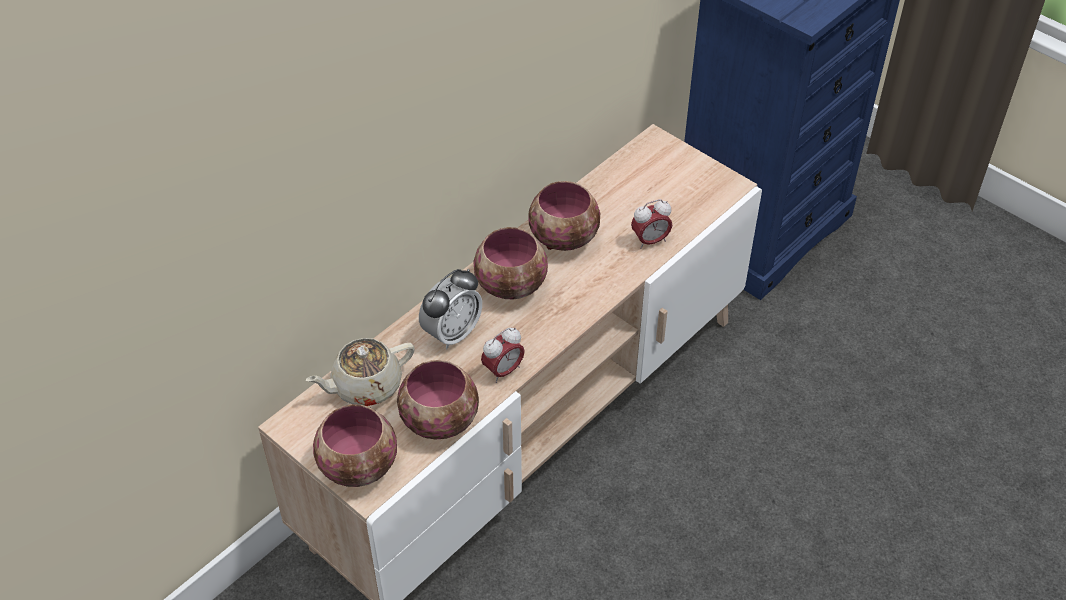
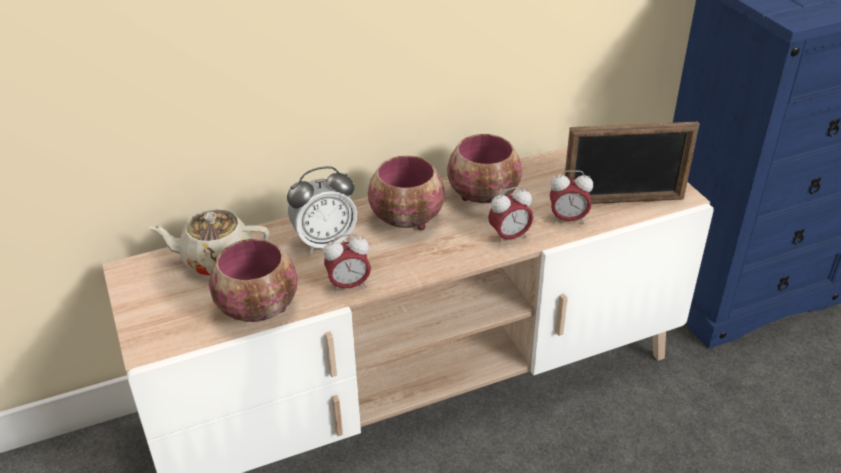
camera: 25 degrees right, 10 degrees down
(360, 467) = (157, 324): bowl -> none
(611, 276) = (509, 237): none -> alarm clock
(686, 206) = (622, 201): none -> picture frame

